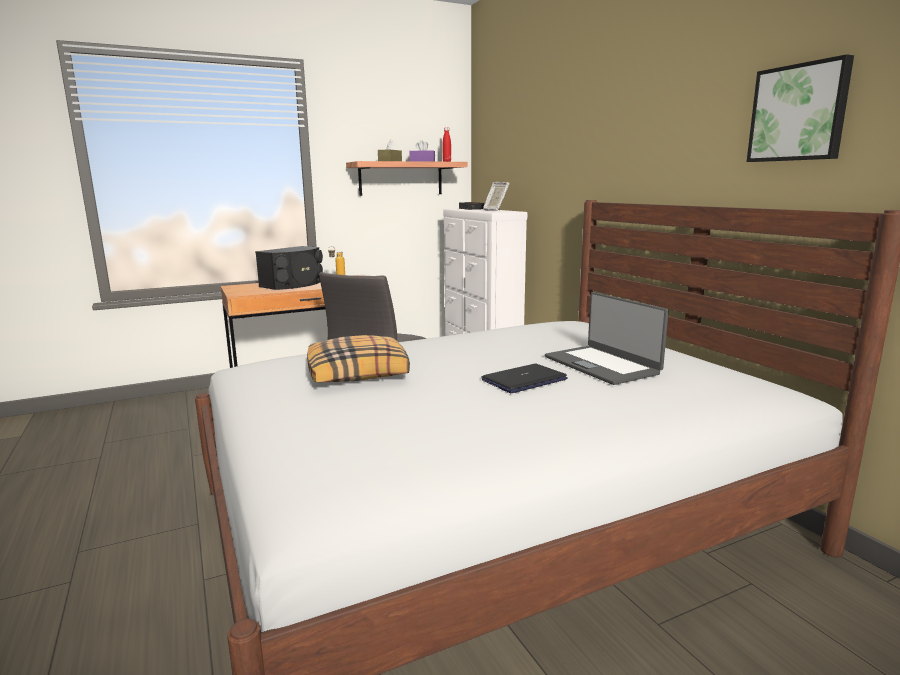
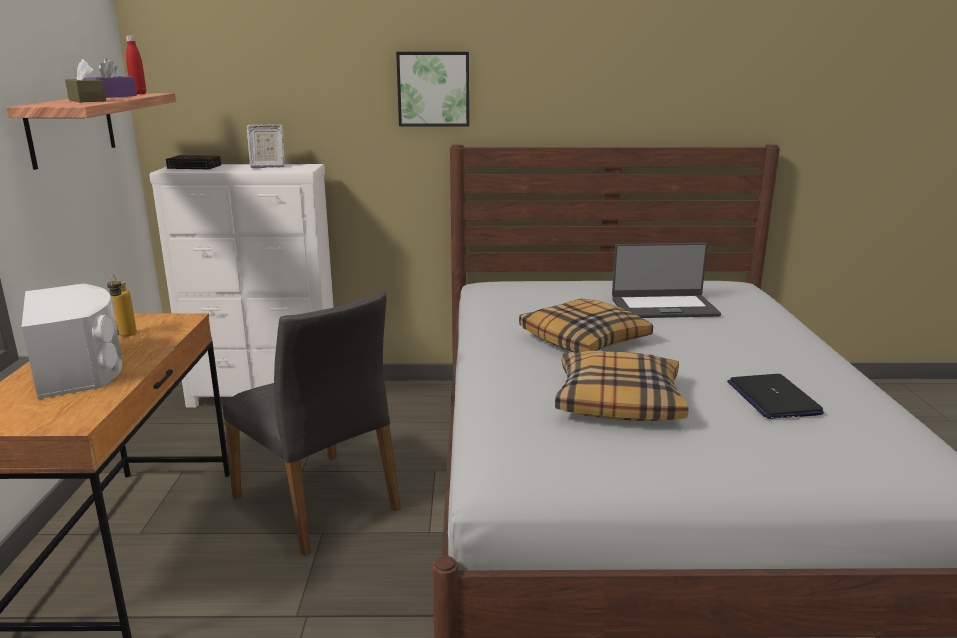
camera: 65 degrees left, 5 degrees up
(294, 284) = (80, 369): black speaker -> white speaker
(473, 352) = (584, 339): none -> pillow
(524, 380) = (690, 339): laptop -> laptop (772, 398)
(799, 113) = (690, 70): picture -> picture (433, 89)

